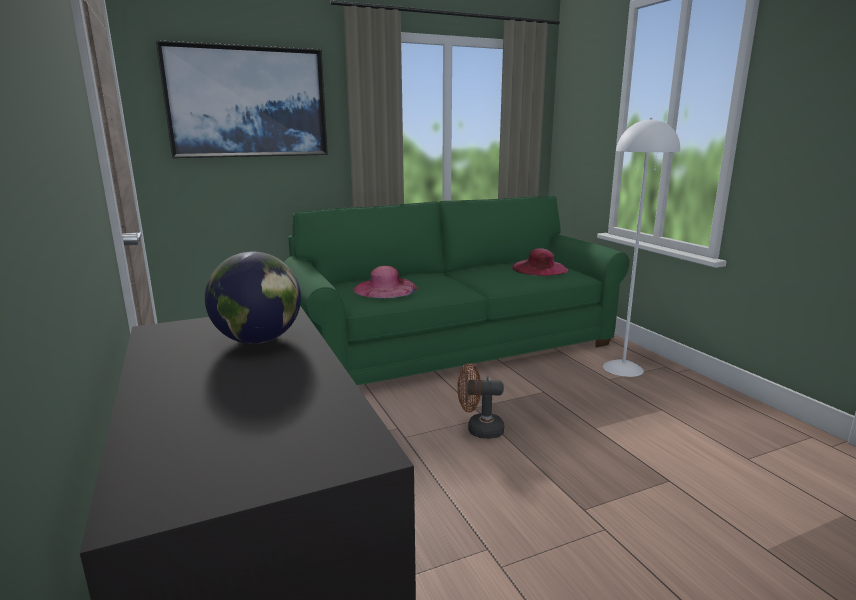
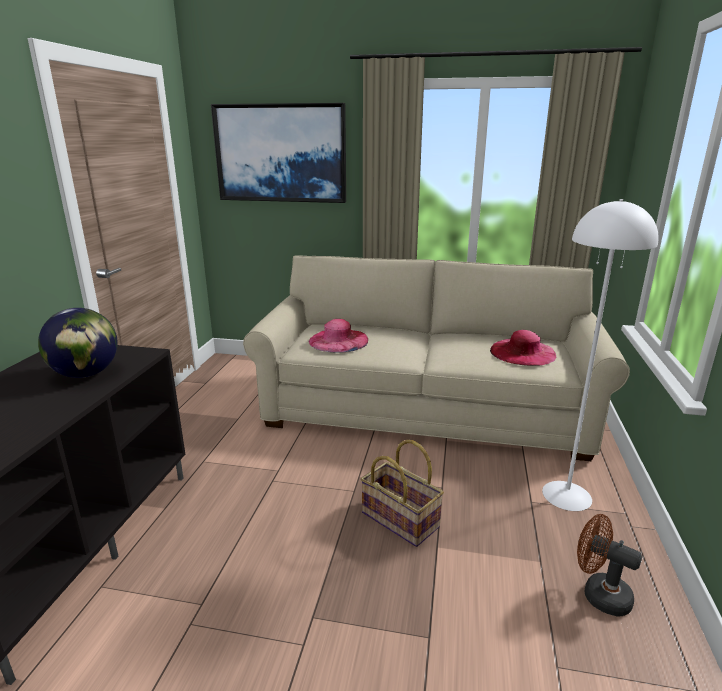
camera: 35 degrees right, 5 degrees up
(455, 346) = (426, 409): green sofa -> beige sofa
(479, 430) = (333, 500): brown fan -> brown fan (599, 594)
(547, 422) = (401, 519): none -> basket

